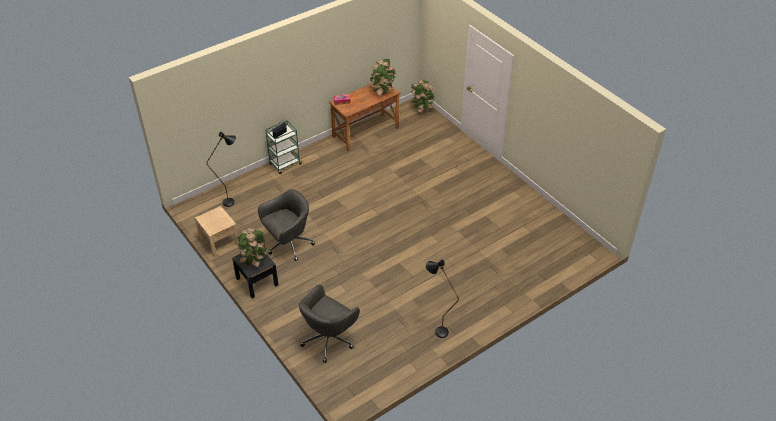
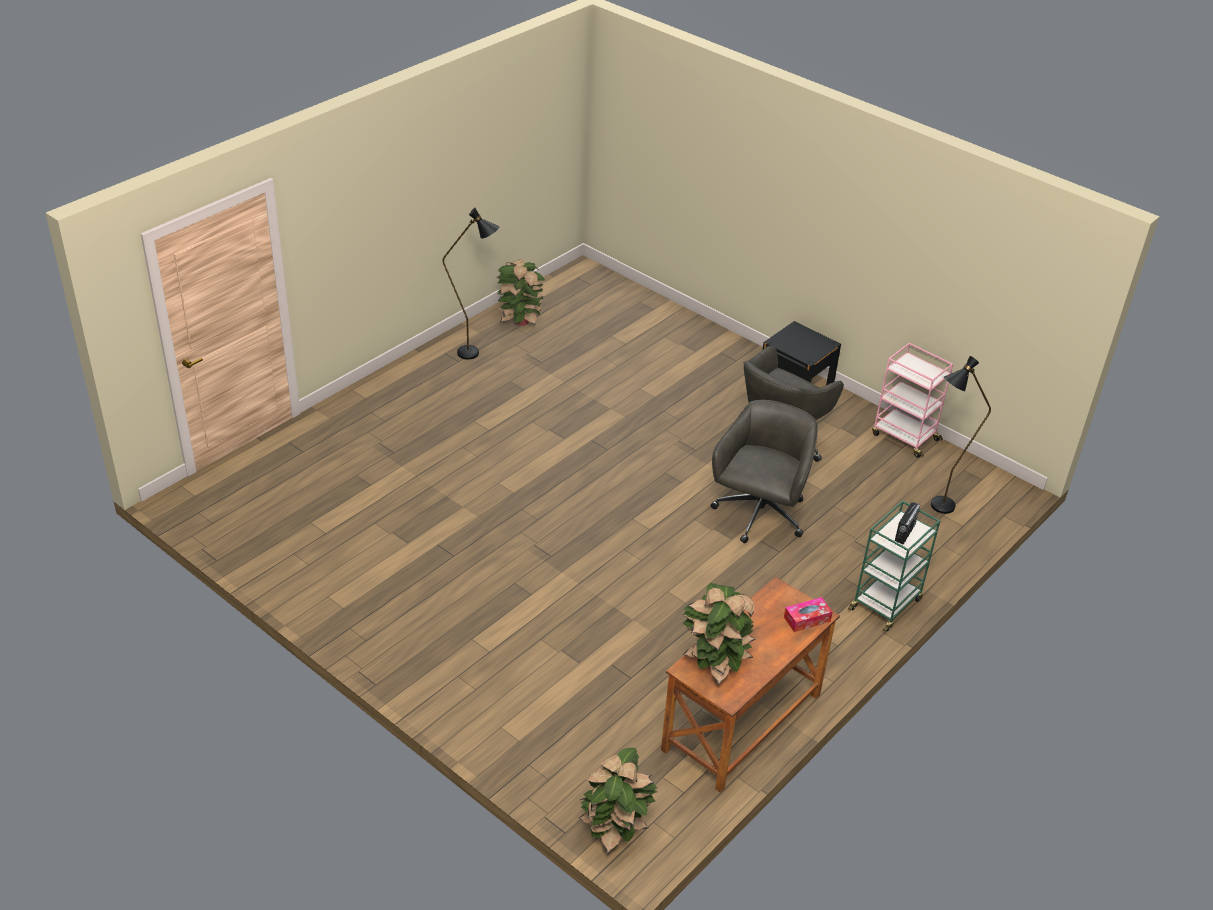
camera: 165 degrees right, 5 degrees down
(219, 241) = (904, 437): beige nightstand -> pink cart
(254, 262) = (800, 341): potted plant -> potted plant (520, 320)
(329, 339) = (640, 329): grey office chair -> grey office chair (759, 515)

